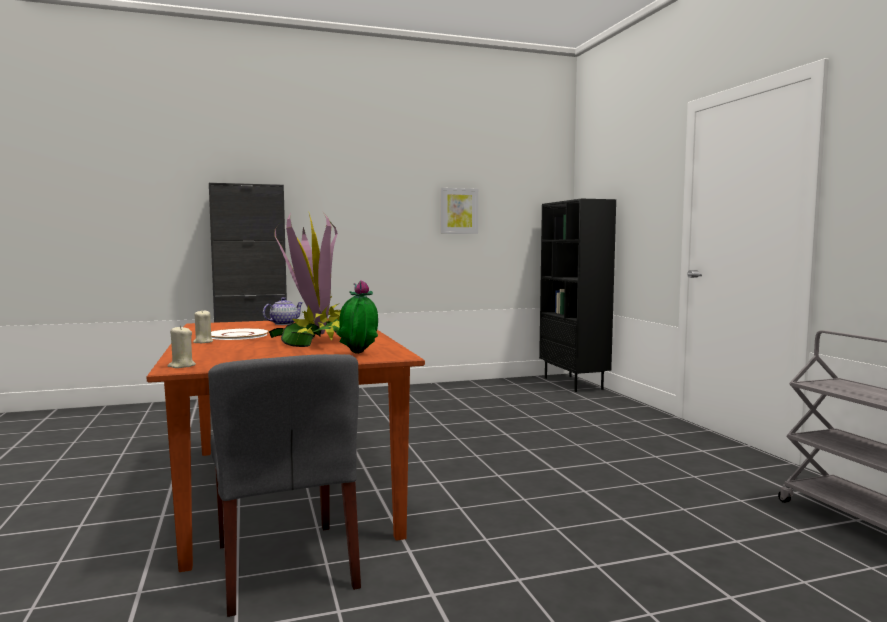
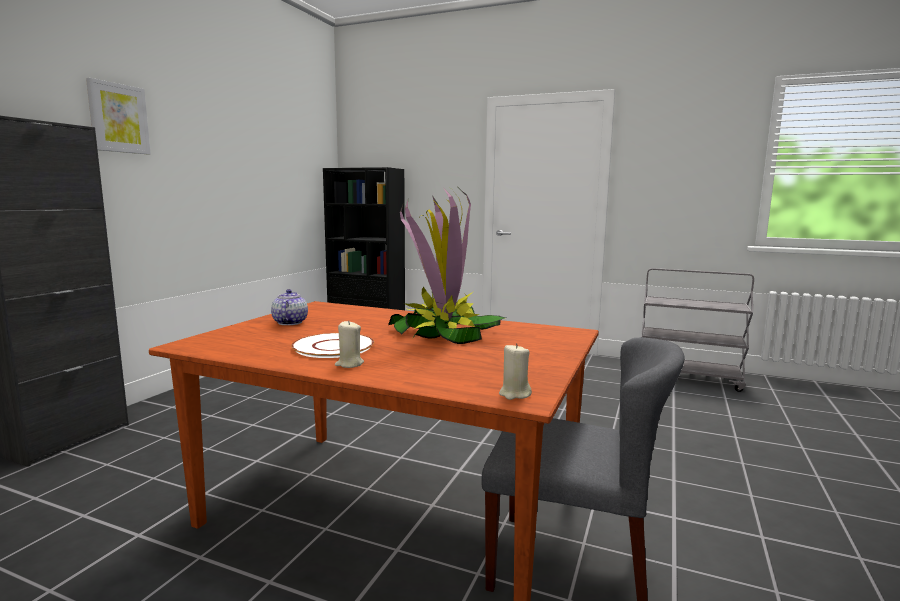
camera: 50 degrees left, 5 degrees up
(358, 354) = (547, 337): potted plant -> none
(458, 211) = (259, 172): picture -> picture (118, 118)

